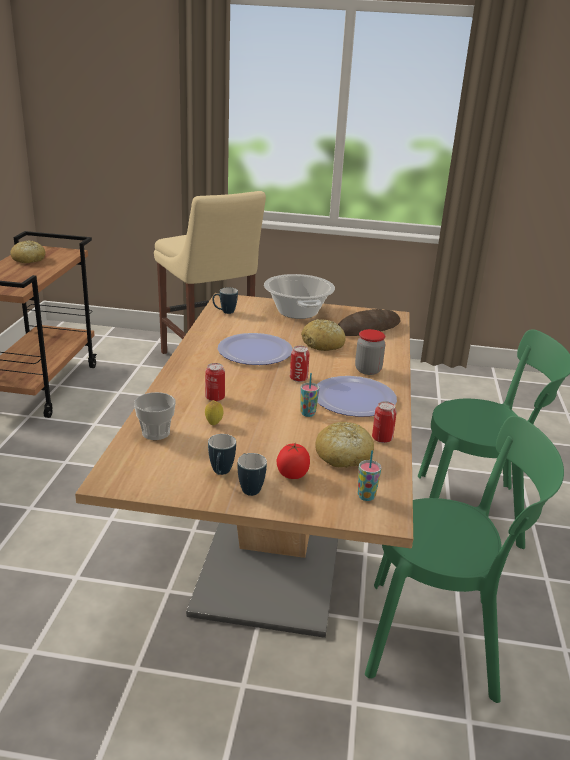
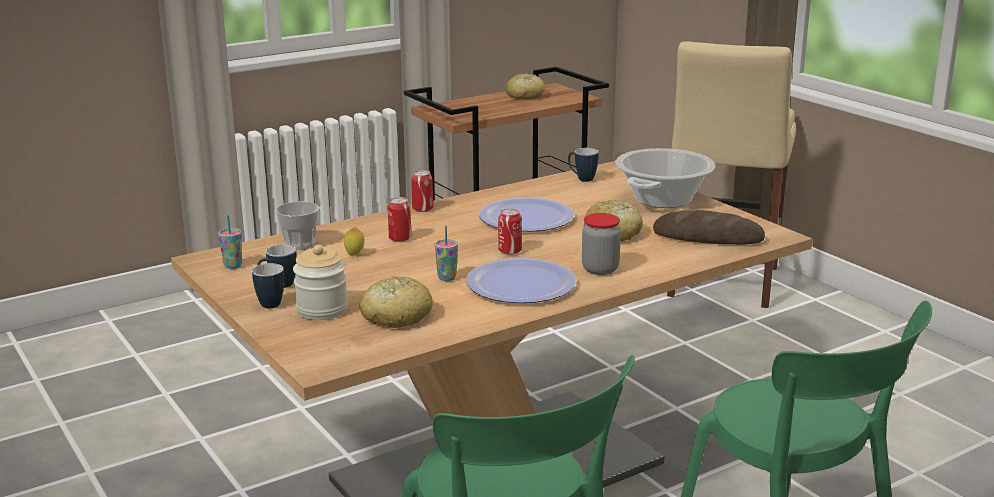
camera: 50 degrees right, 5 degrees down
(292, 476) = (322, 310): tomato -> jar
(366, 496) = (340, 347): cup -> cup (233, 266)
(382, 438) = (462, 320): can -> can (422, 209)

